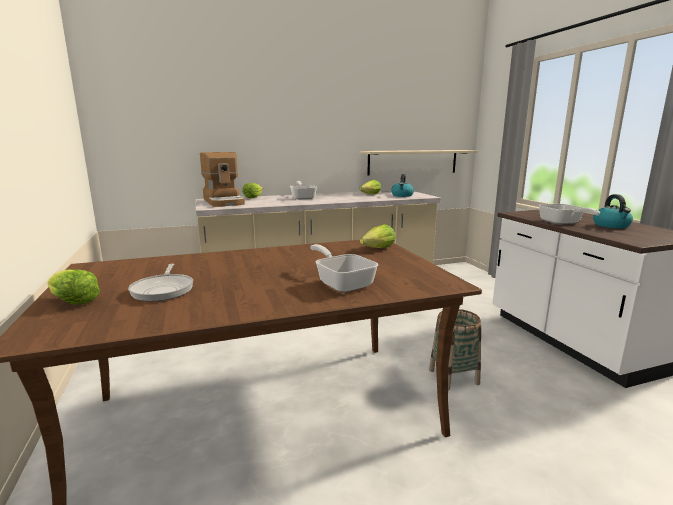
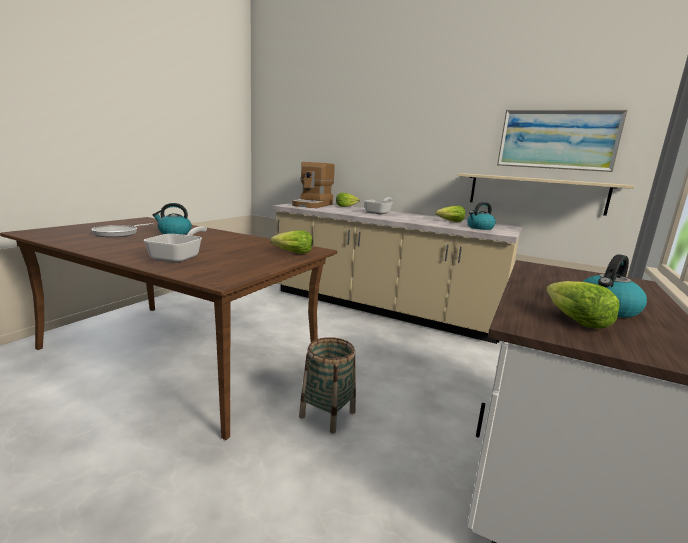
camera: 45 degrees right, 0 degrees up
(73, 301) = (84, 227): lettuce -> lettuce (574, 320)
(212, 267) = (174, 232): none -> kettle
(421, 120) = (557, 139): none -> picture
(562, 223) = (537, 285): frying pan -> none

